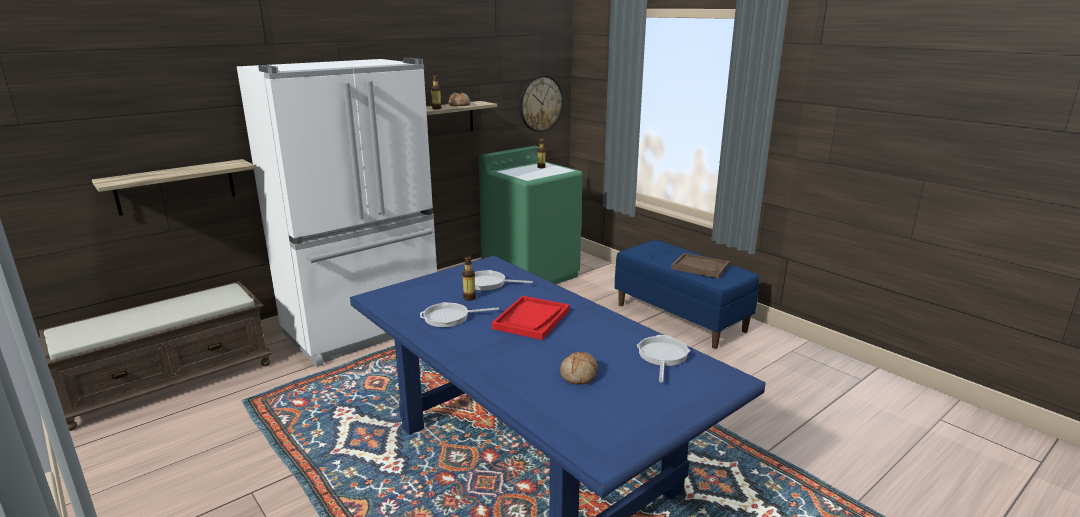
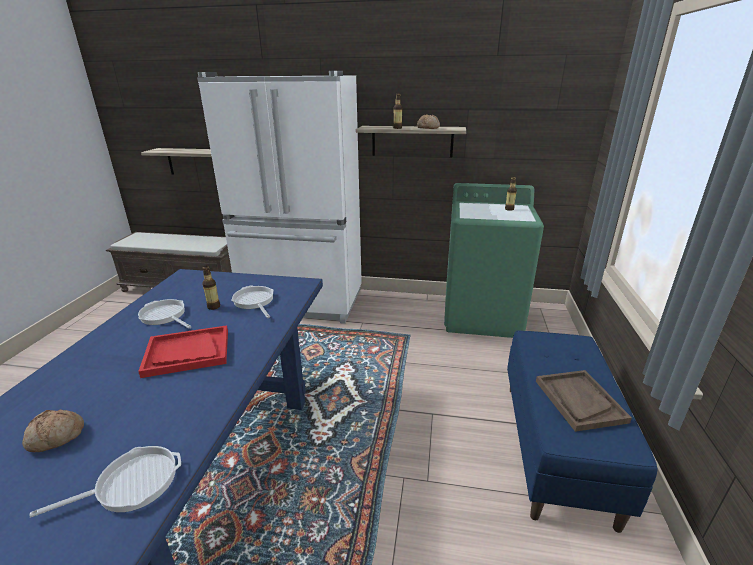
camera: 50 degrees right, 5 degrees up
(540, 103) = (550, 138): wall clock -> none

